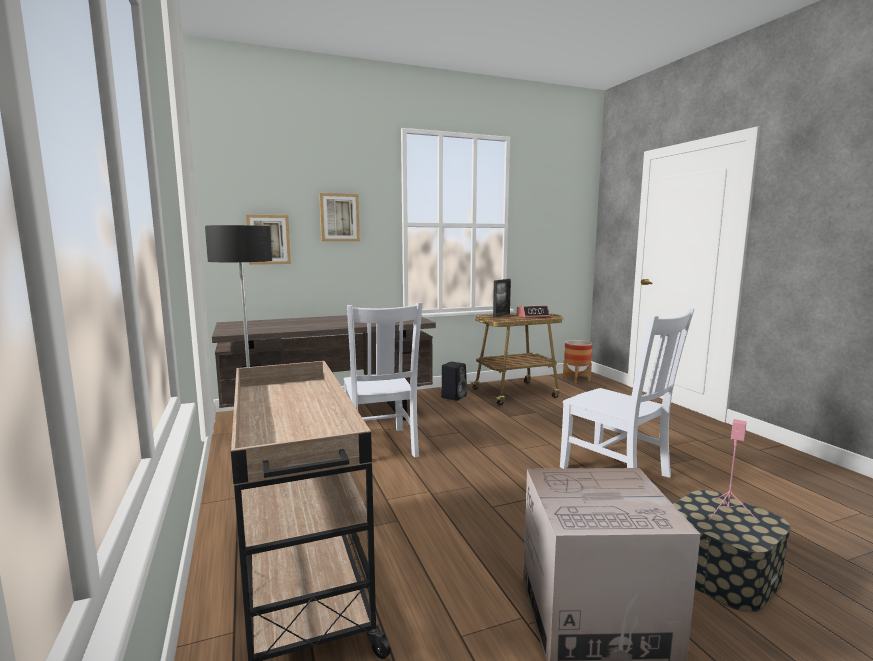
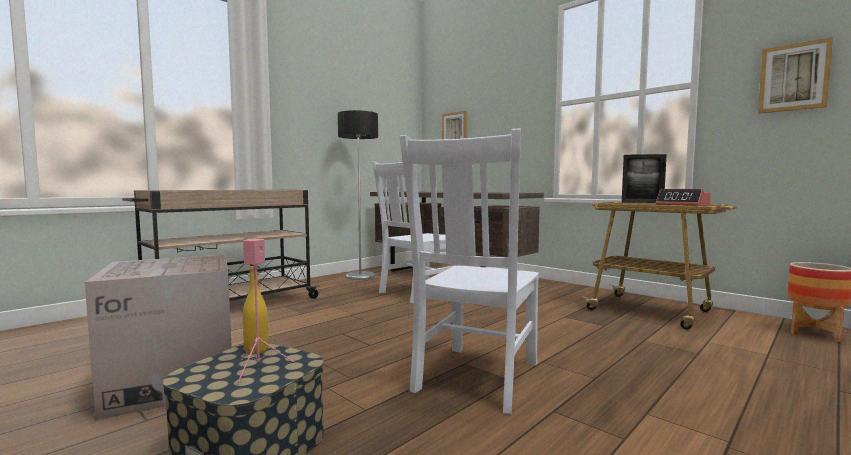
camera: 65 degrees right, 5 degrees down
(339, 217) = (501, 106): picture -> picture (793, 77)
(454, 396) = (575, 293): black speaker -> none
(689, 512) = (256, 350): none -> yellow bottle

